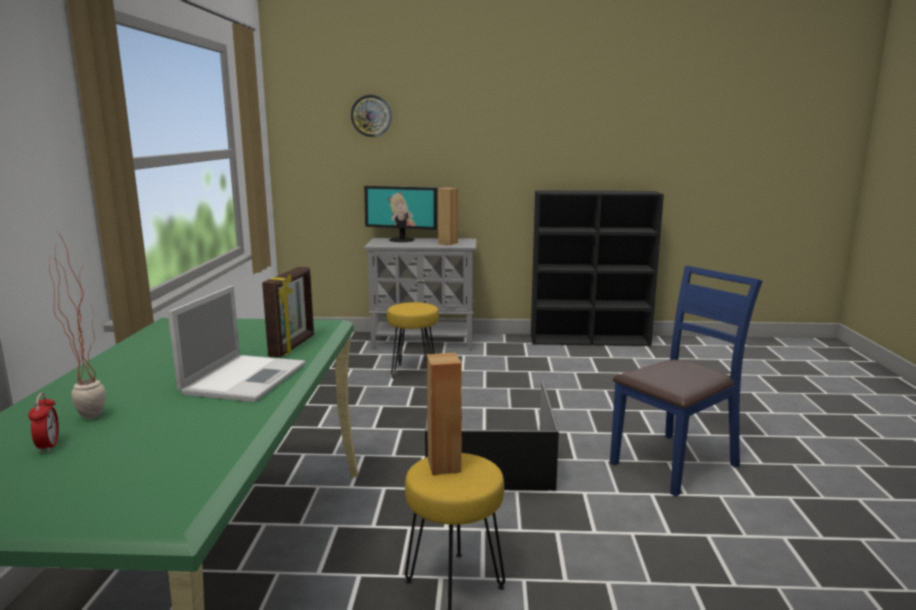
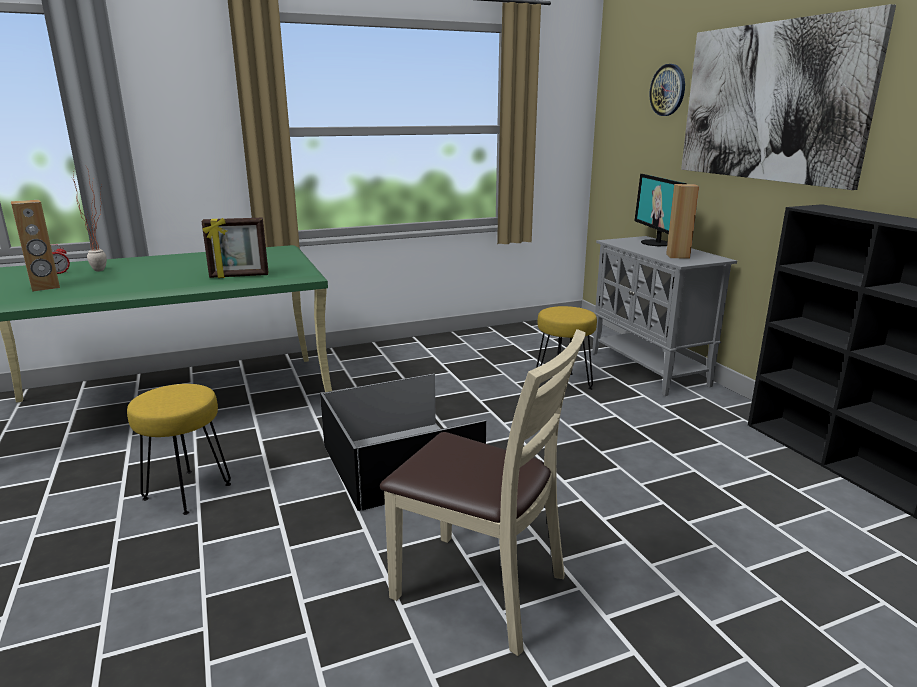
camera: 65 degrees right, 5 degrees up
(246, 378) = (166, 279): laptop -> none
(444, 465) = (182, 392): brown speaker -> brown speaker (45, 287)
(479, 126) = (771, 102): none -> picture
(674, 463) = (480, 589): blue chair -> beige chair

